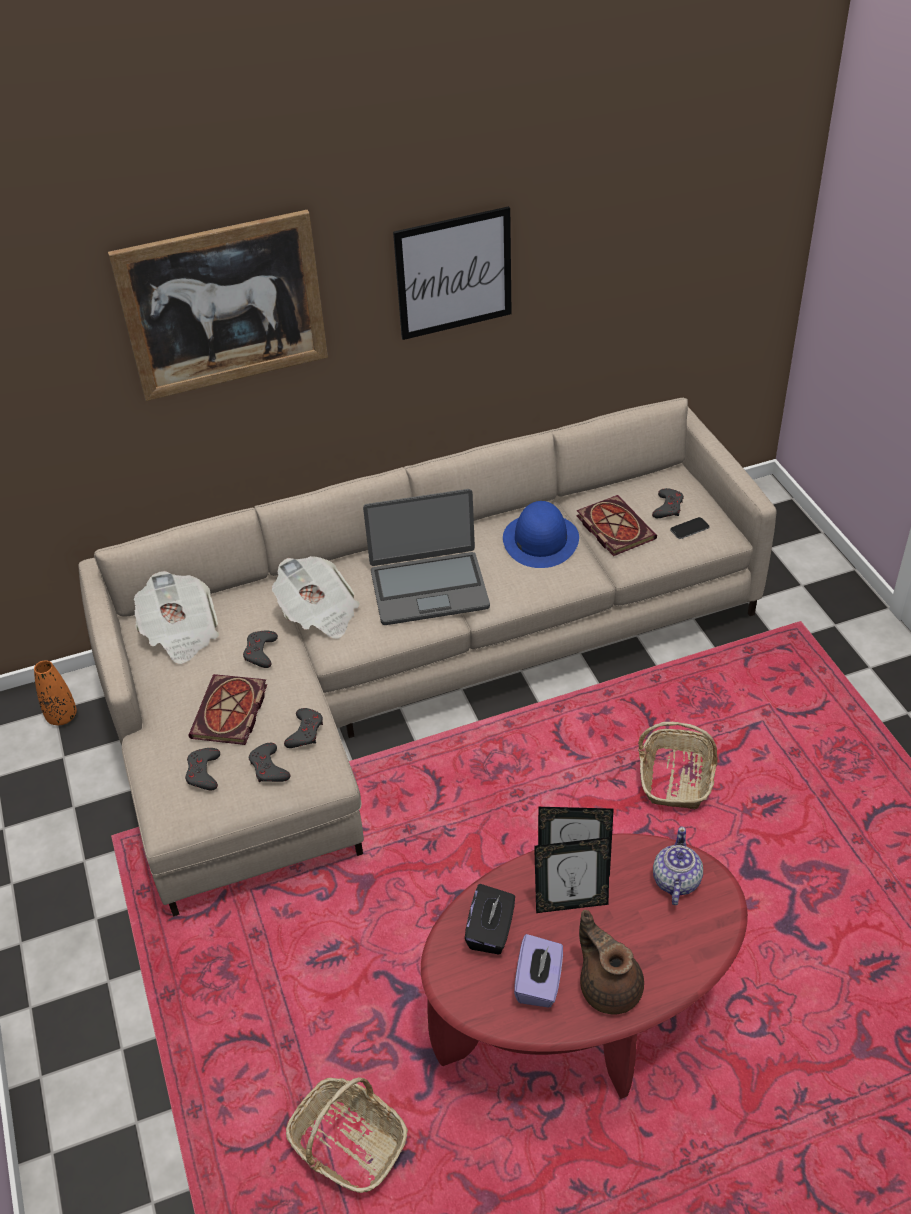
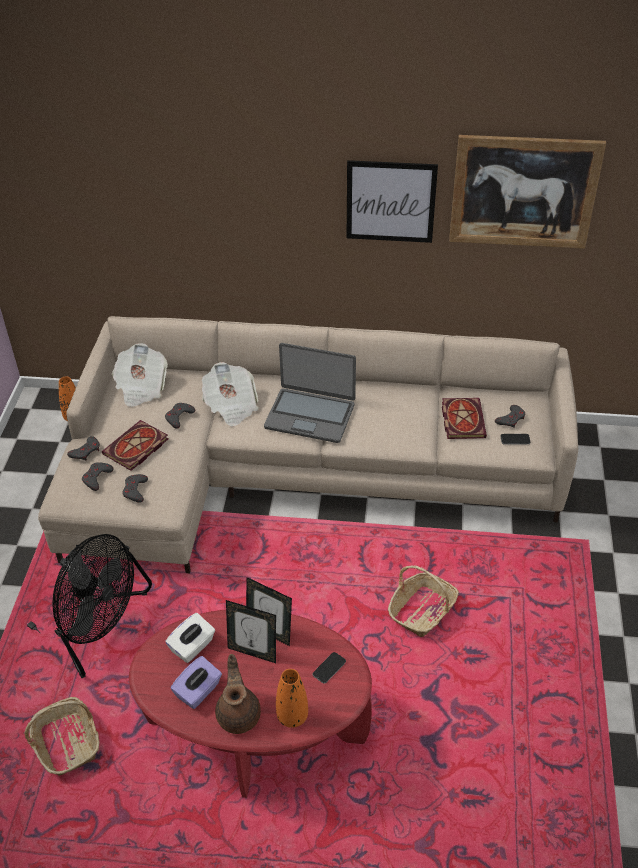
camera: 25 degrees right, 0 degrees up
(223, 306) = (221, 180): picture -> picture (523, 192)
(282, 981) = (94, 629): none -> black fan
(305, 732) = (171, 477): grey game controller -> grey game controller (86, 451)
(491, 931) = (192, 647): black tissue box -> white tissue box
(540, 539) = (406, 410): blue hat -> none
(674, 958) = (292, 716): none -> orange vase
(675, 881) = (329, 668): teapot -> phone

